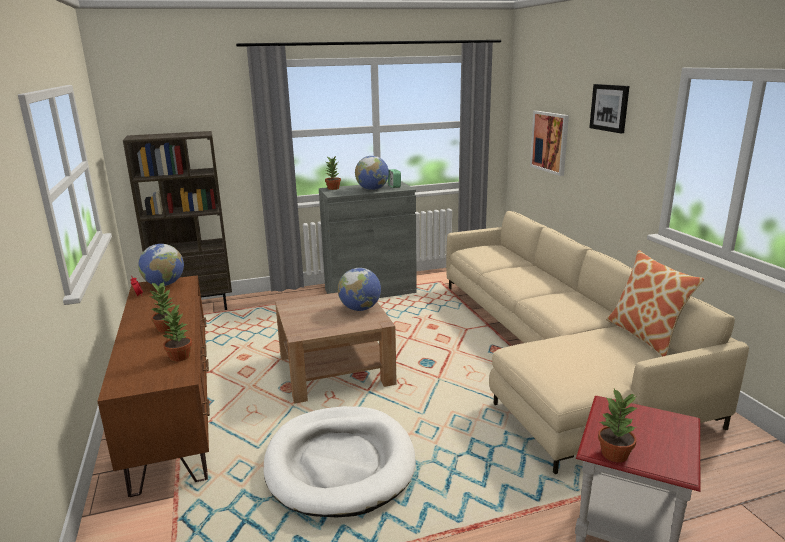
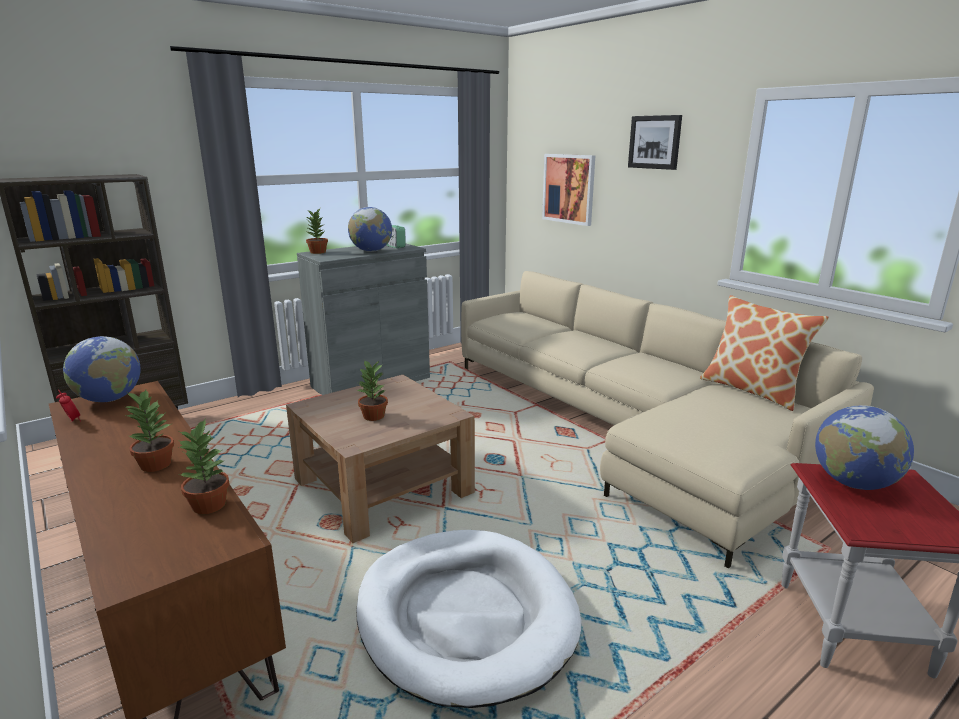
camera: 20 degrees left, 0 degrees up
(360, 309) = (413, 400): globe -> globe (853, 483)
(615, 454) = (886, 531): potted plant -> potted plant (374, 416)

